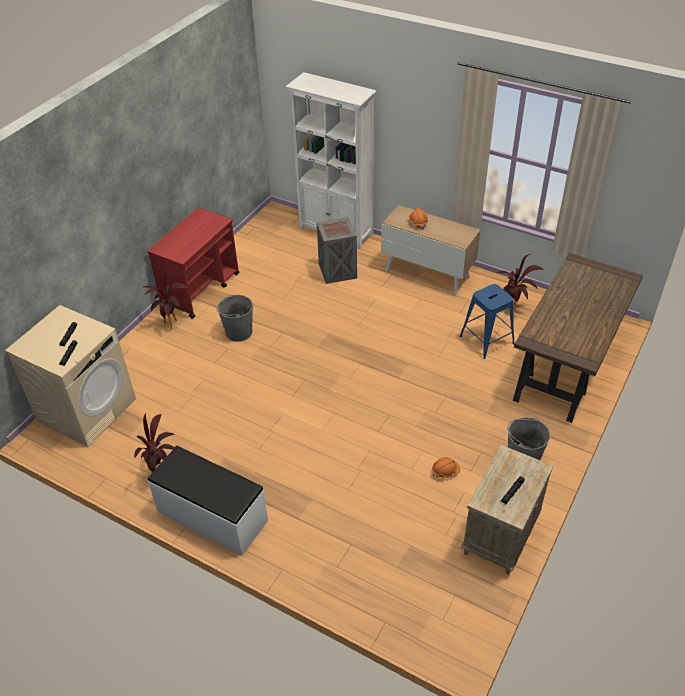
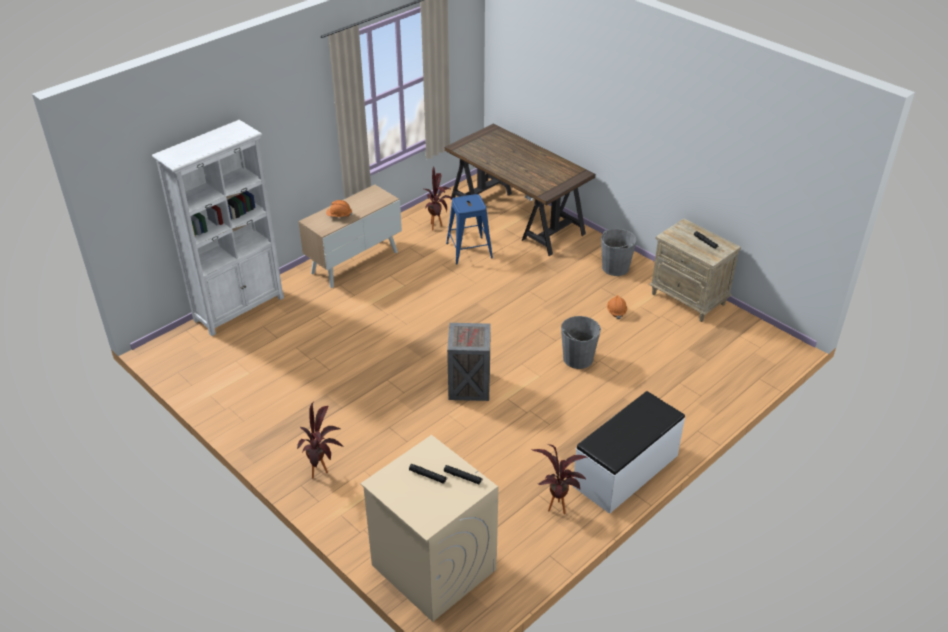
camera: 75 degrees left, 5 degrees down
(201, 289) = (268, 436): red cart -> none
(238, 332) = (366, 414): grey bucket -> grey bucket (578, 359)
(338, 271) = (310, 320): crate -> crate (470, 385)

